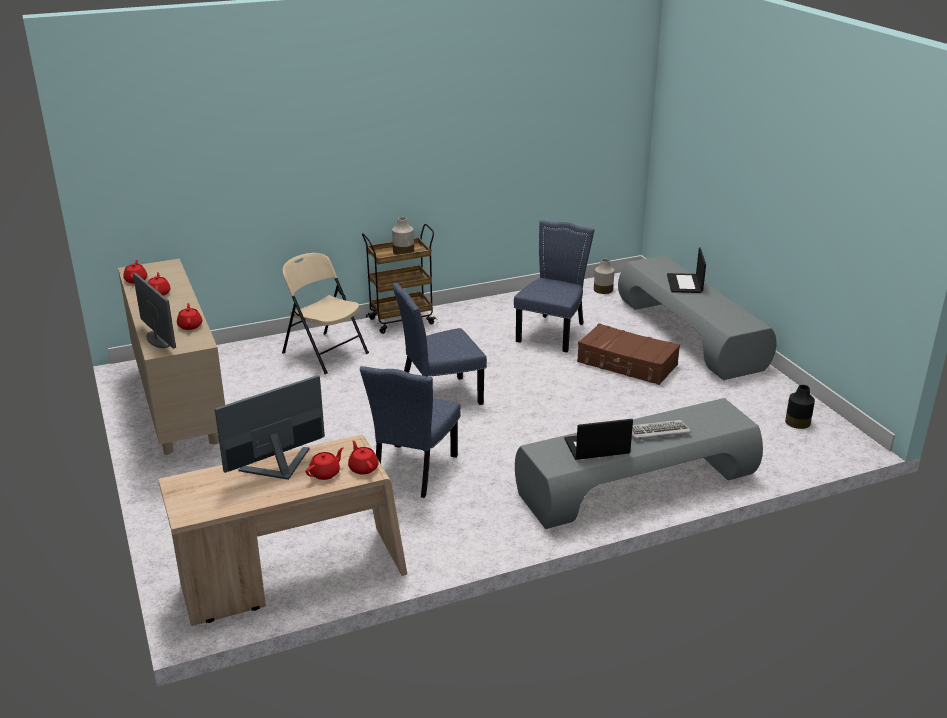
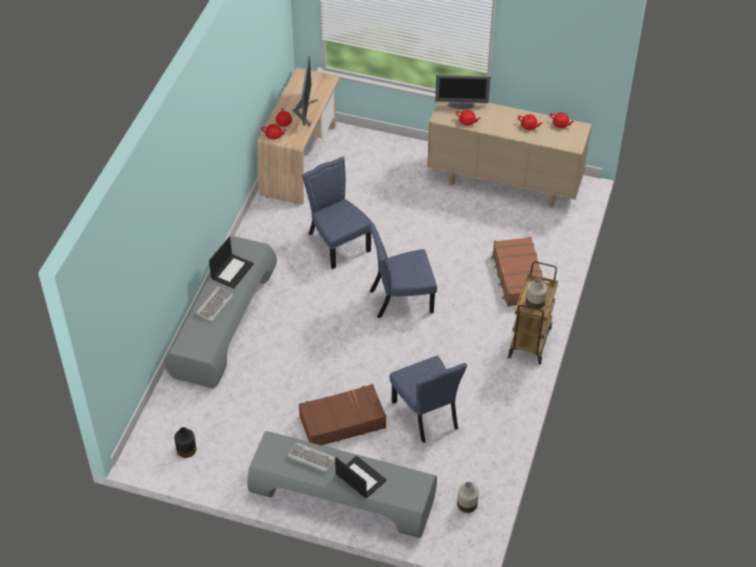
camera: 130 degrees right, 20 degrees up
(325, 353) = (518, 278): beige chair -> brown suitcase
(440, 396) = (402, 300): blue chair -> blue chair turned 120 degrees counterclockwise
(710, 307) = (311, 459): none -> keyboard

